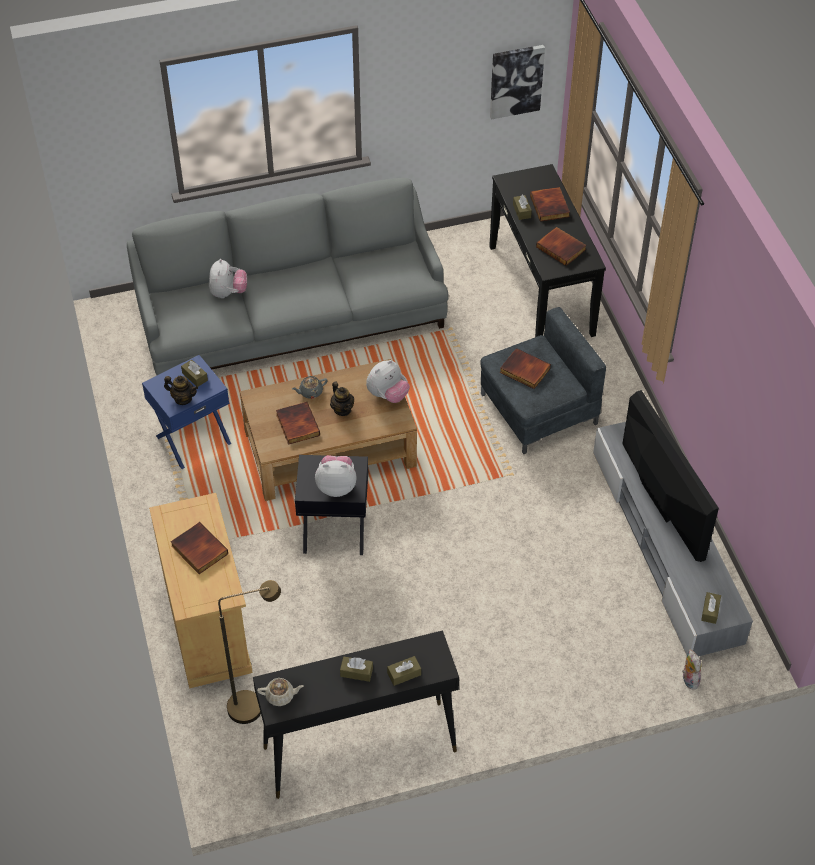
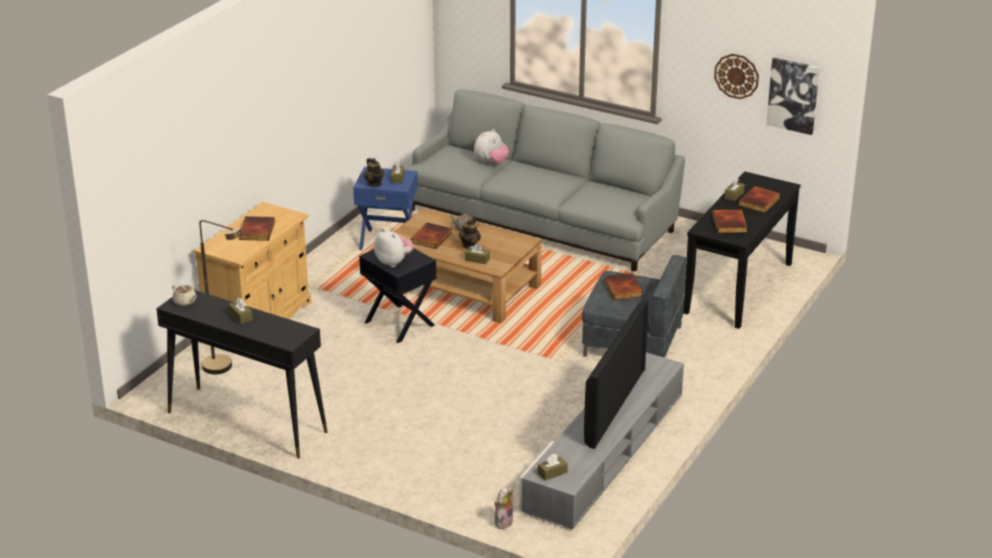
camera: 45 degrees right, 20 degrees down
(387, 395) = (509, 253): plush toy -> none
(404, 674) = (264, 332): brown tissue box -> brown tissue box (477, 259)
(452, 85) = (736, 76): none -> wall clock

